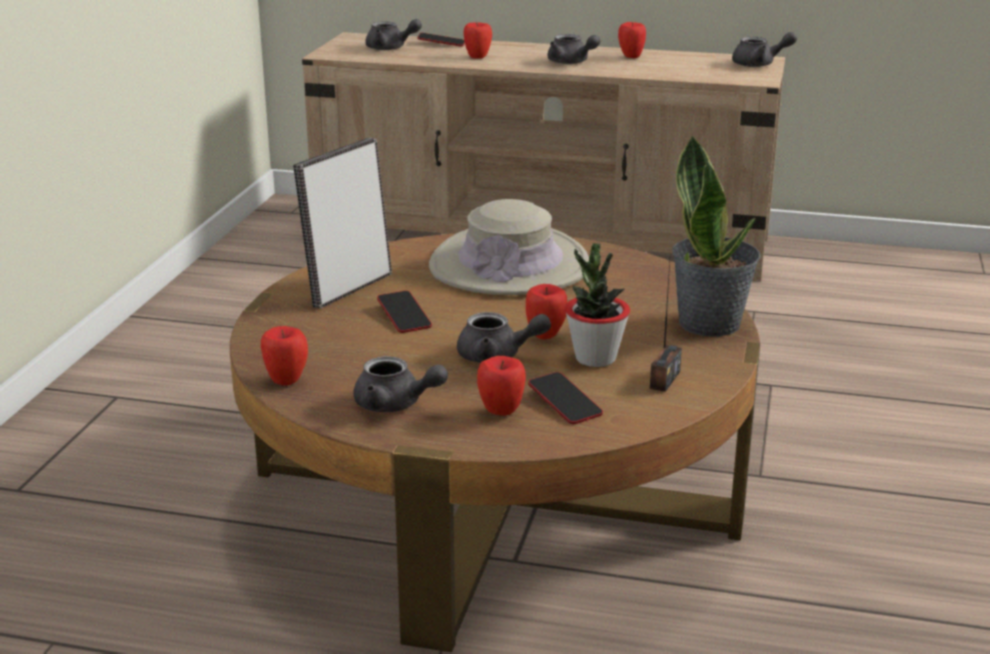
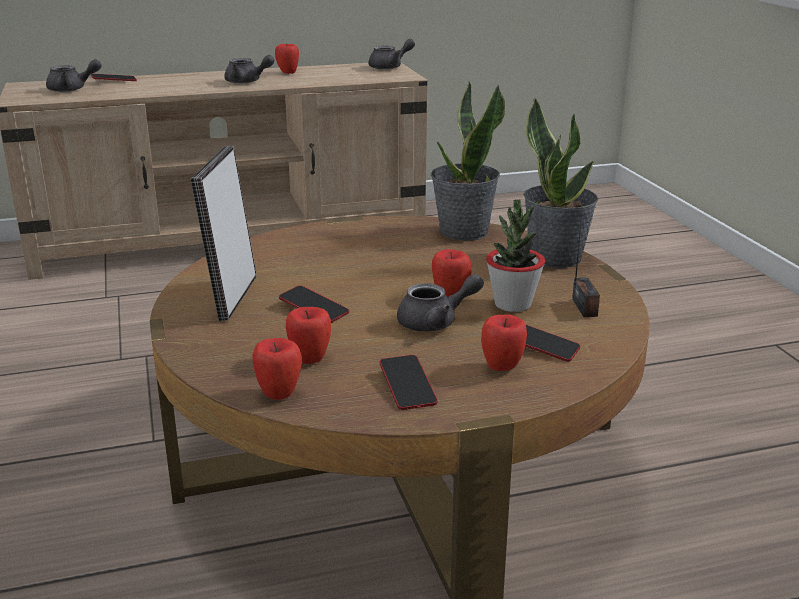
camera: 30 degrees left, 0 degrees up
(396, 405) = (407, 387): grey teapot -> phone
(477, 57) = (162, 87): apple -> apple (310, 359)
(509, 265) = (347, 247): beige hat -> none
(649, 274) = (463, 232): none -> potted plant

